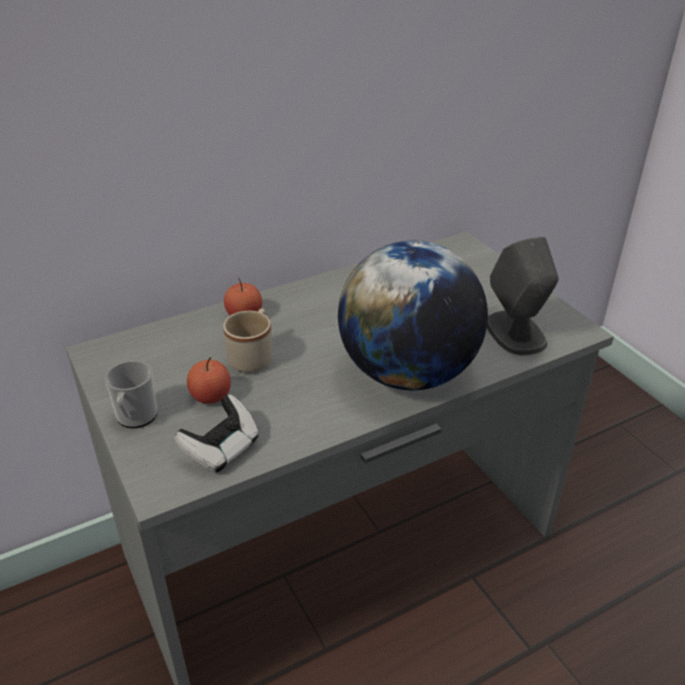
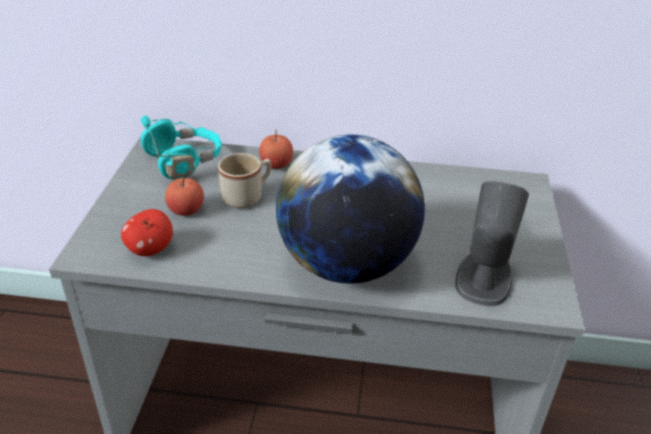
camera: 35 degrees right, 0 degrees up
(135, 418) = (124, 201): mug -> none
(149, 352) = (184, 161): none -> turquoise headphones
(222, 449) = (150, 249): game controller -> apple

